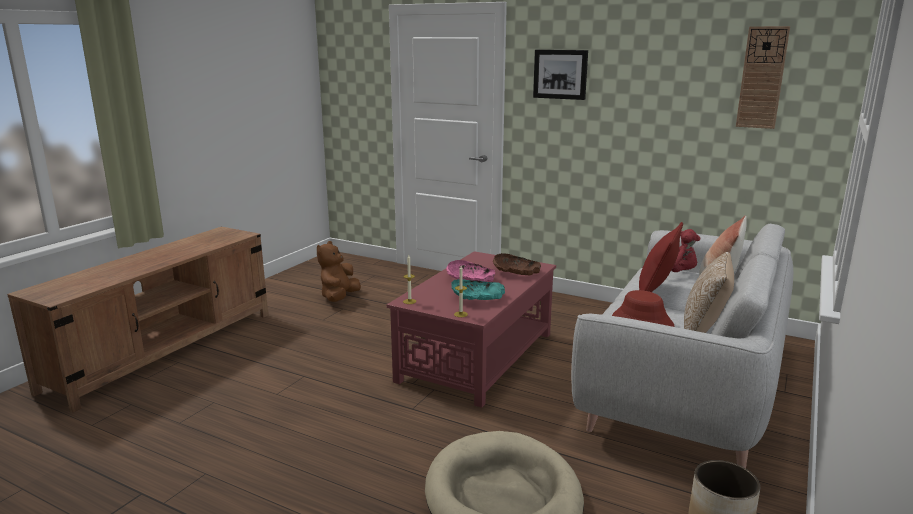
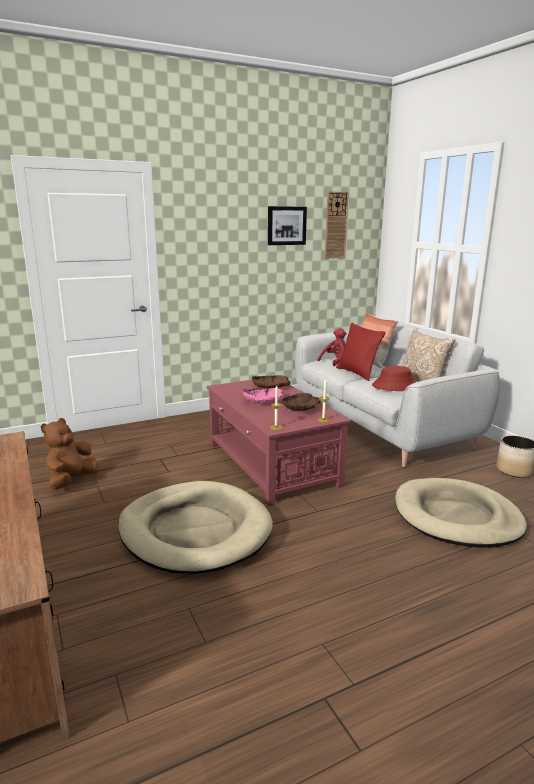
camera: 55 degrees left, 0 degrees up
(317, 367) = (195, 531): none -> beige dog bed
(339, 297) = (71, 481): brown plush toy -> brown plush toy turned 60 degrees clockwise
(477, 298) = (301, 408): turquoise bowl -> brown bowl
(560, 74) = (206, 227): picture -> picture (286, 225)

